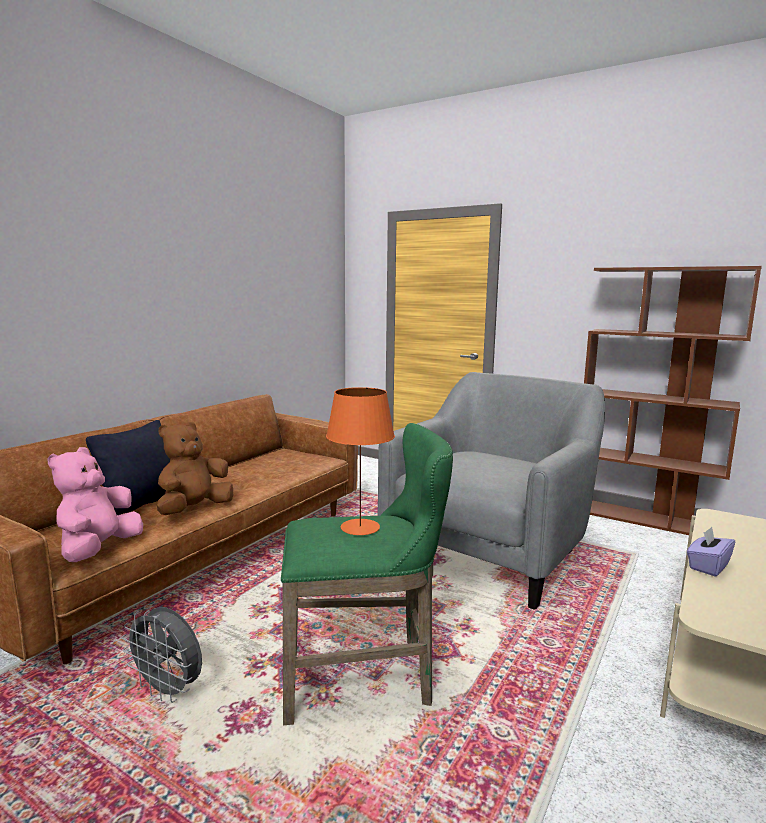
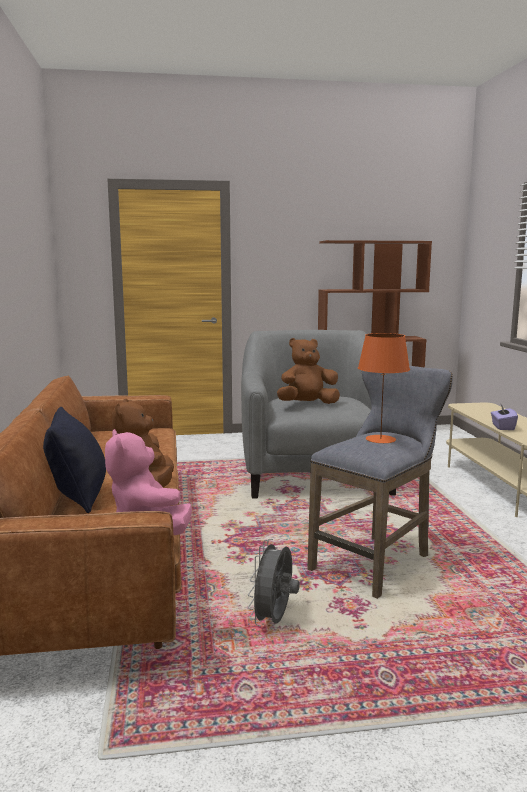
camera: 40 degrees left, 0 degrees up
(169, 691) = (274, 621): grey fan -> grey fan turned 120 degrees clockwise
(365, 681) = (376, 562): green stool -> grey stool
(465, 465) = (307, 404): none -> brown plush toy

